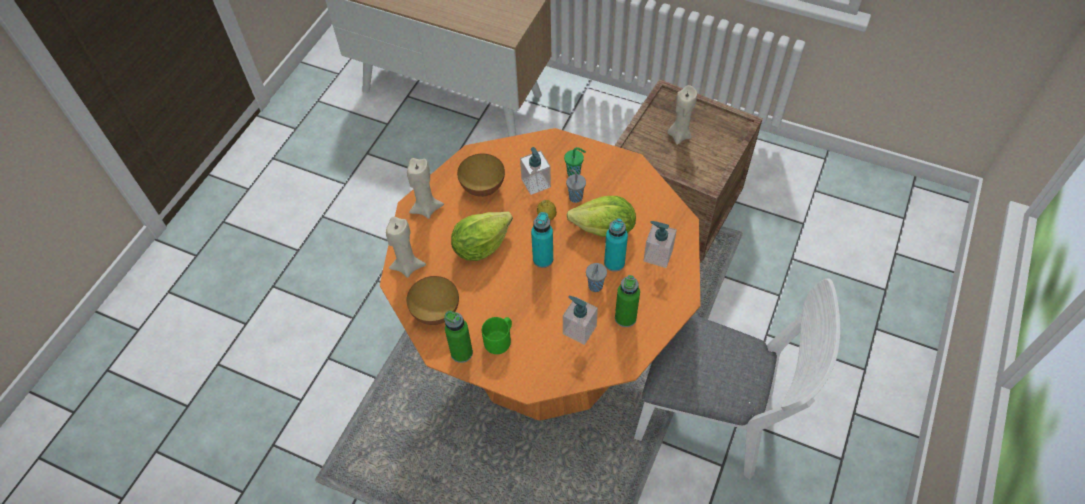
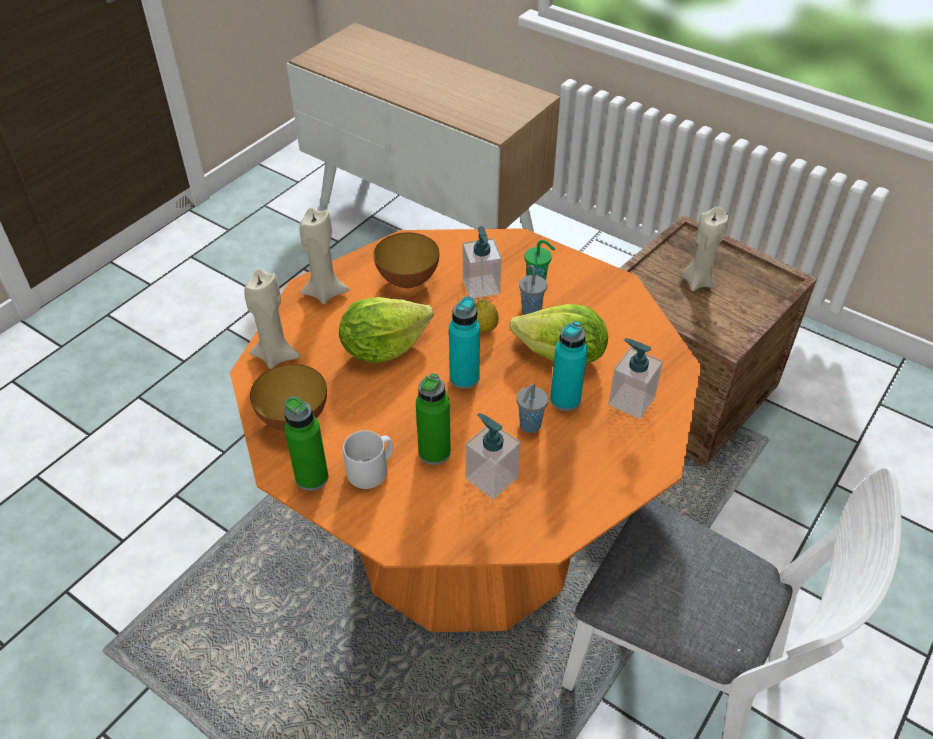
camera: 10 degrees right, 10 degrees down
(499, 340) = (371, 470): green mug -> grey mug
(625, 318) = (564, 474): green bottle -> green bottle (434, 452)

